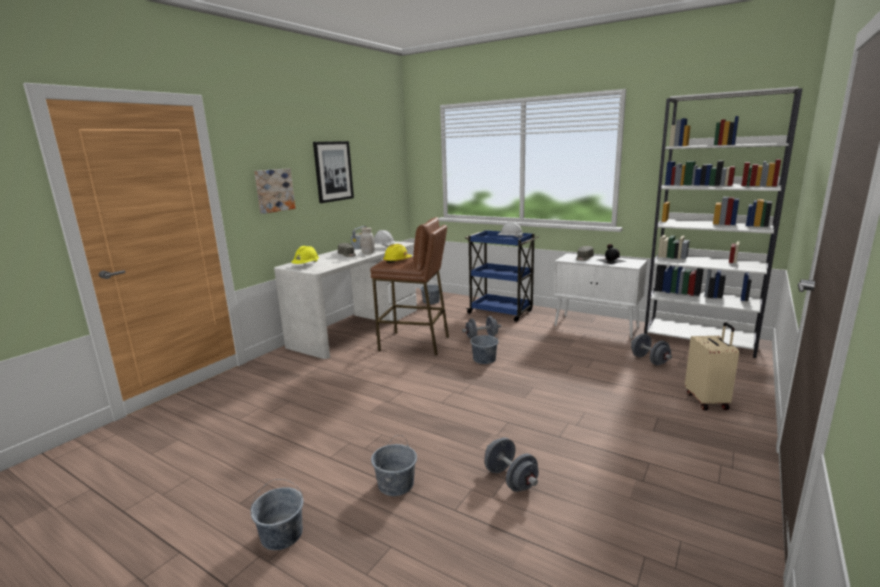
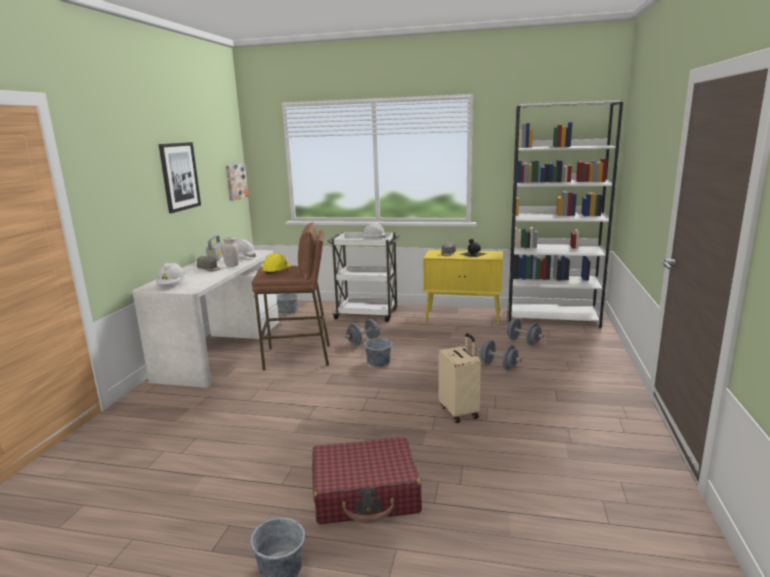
camera: 20 degrees left, 0 degrees up
(274, 190) = (124, 201): picture -> picture (235, 181)
(306, 265) = (172, 285): yellow hard hat -> white hard hat
(396, 484) = (366, 493): grey bucket -> red suitcase
(501, 312) = (367, 314): blue cart -> white cart
(510, 479) = (467, 465): grey dumbbell -> grey dumbbell (498, 366)
(597, 327) = (463, 317): white cabinet -> yellow cabinet
(707, 401) = (584, 369): beige suitcase -> beige suitcase (460, 412)

